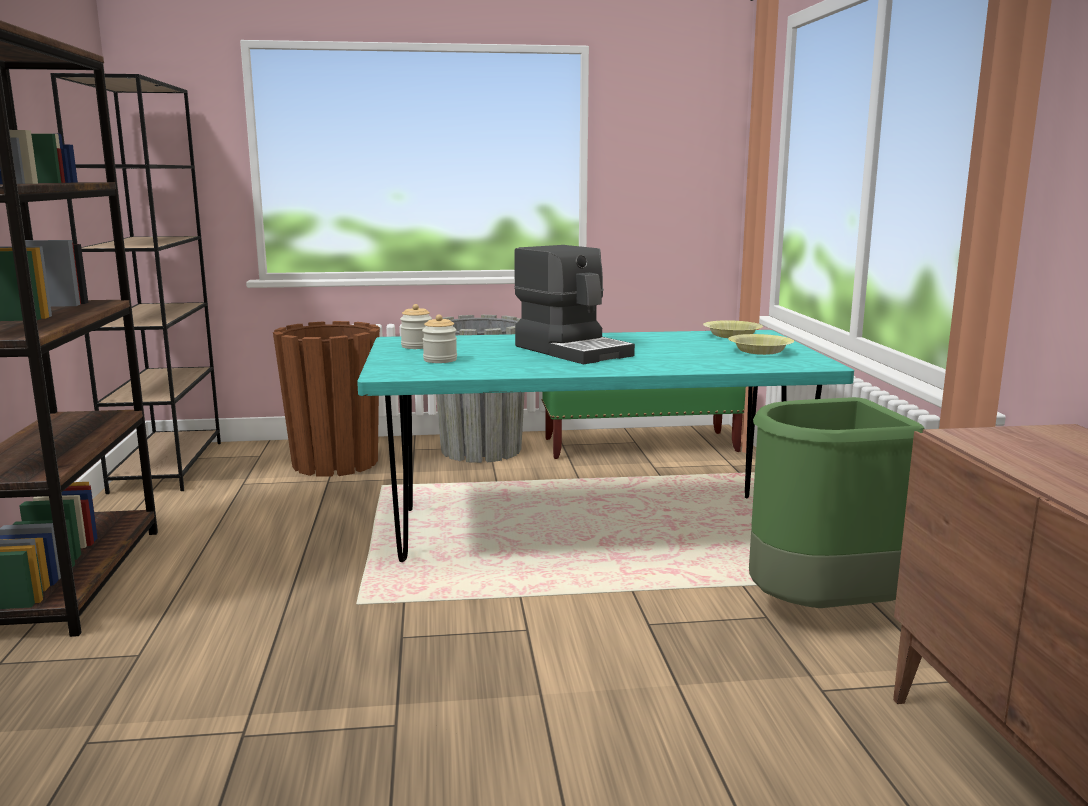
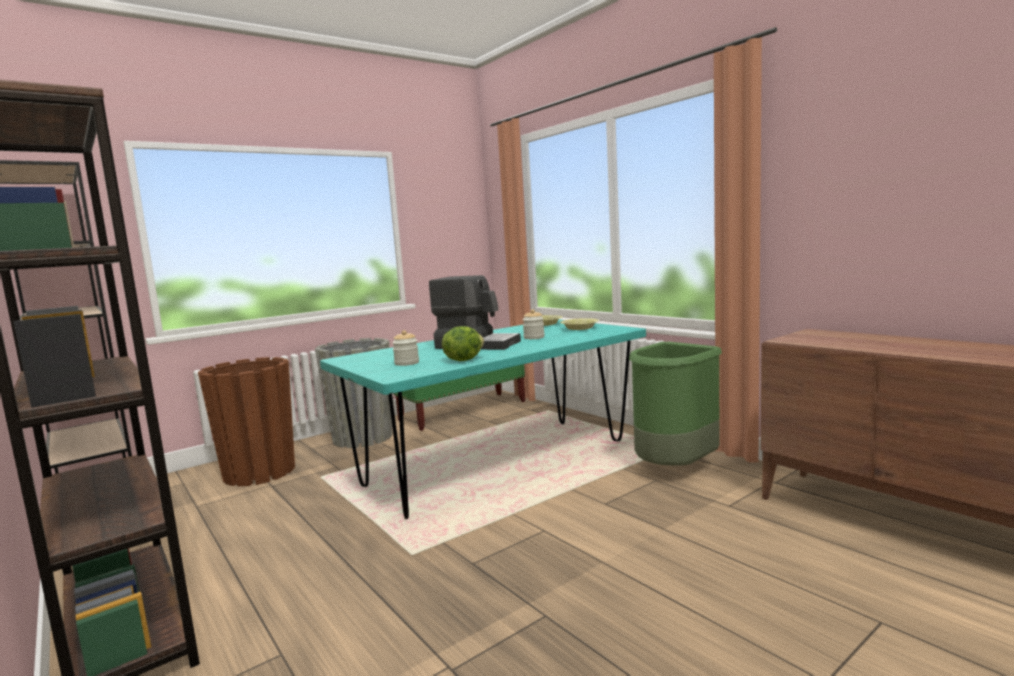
camera: 30 degrees left, 5 degrees down
(417, 346) = (367, 359): jar -> jar (534, 337)
(504, 369) = (463, 360): none -> lettuce

